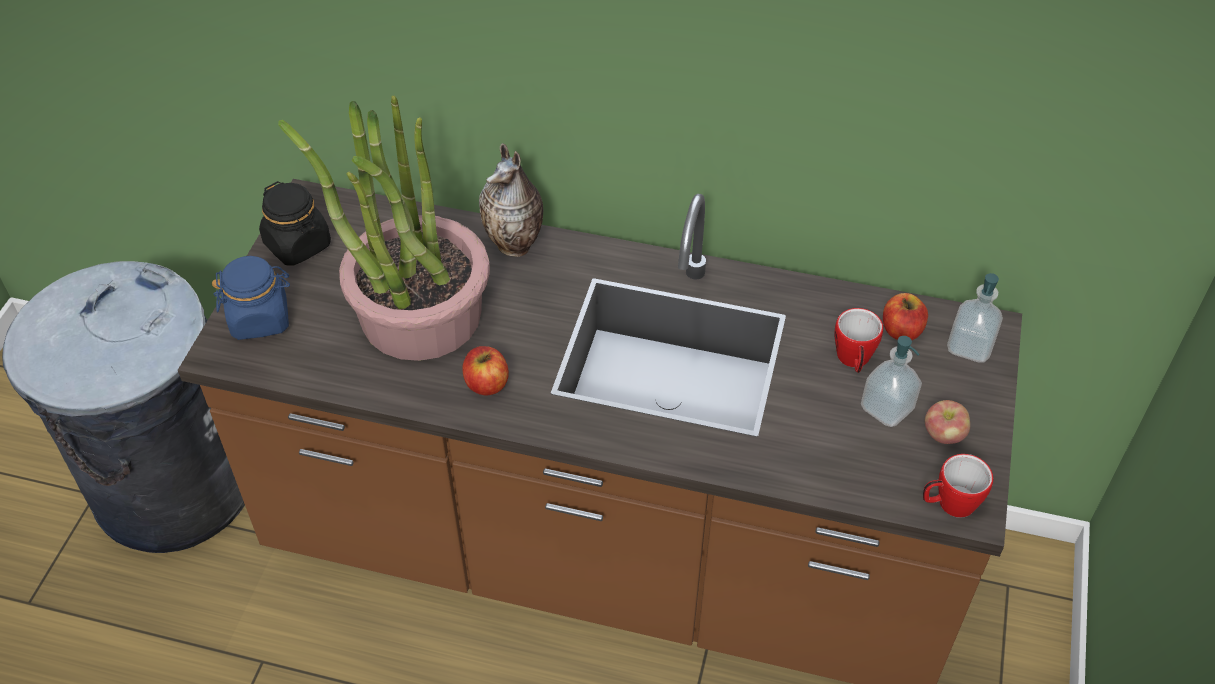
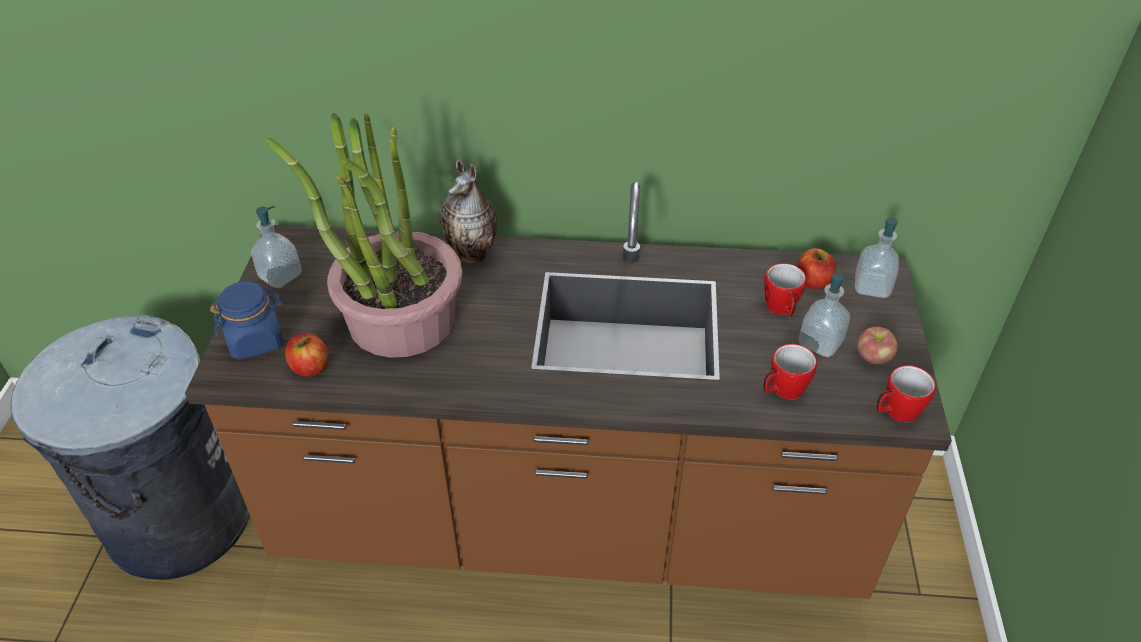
camera: 10 degrees left, 5 degrees down
(298, 245) = (280, 276): black jar -> soap dispenser
(486, 384) = (472, 368): apple -> apple (310, 367)
(825, 460) = (782, 391): none -> mug

